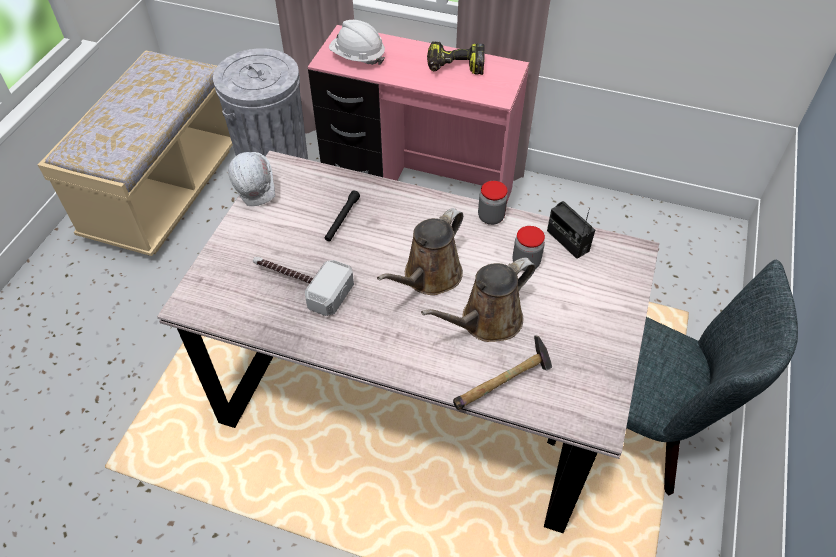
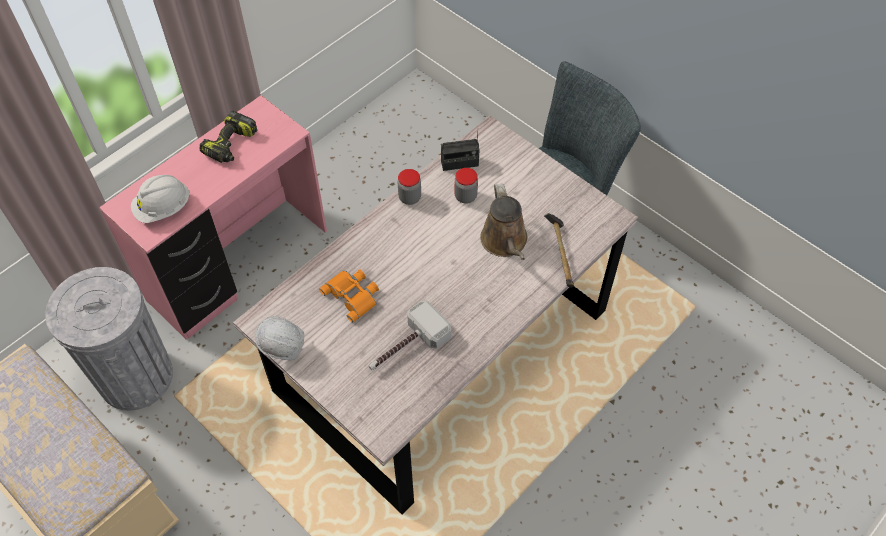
camera: 65 degrees left, 5 degrees up
(342, 219) = (353, 295): black flashlight -> orange binoculars
(429, 277) = (446, 260): brown watering can -> none

